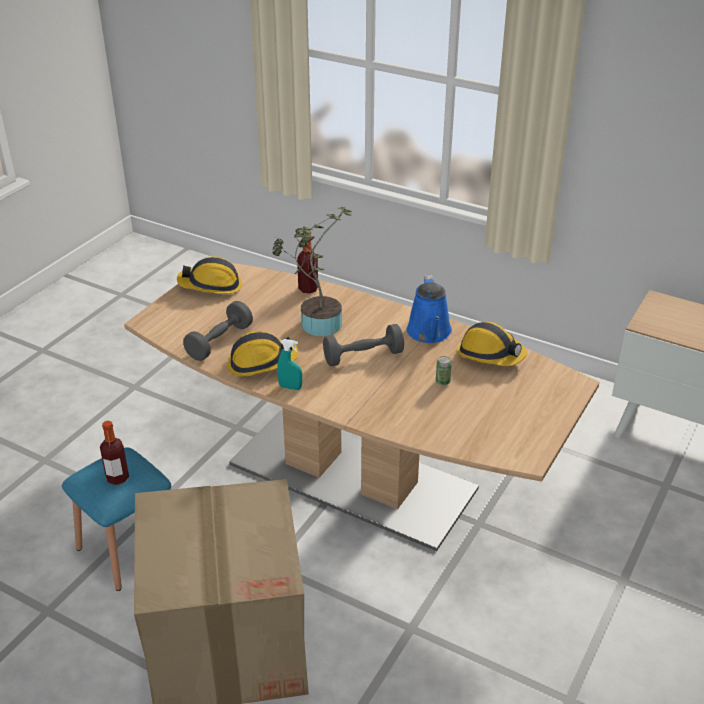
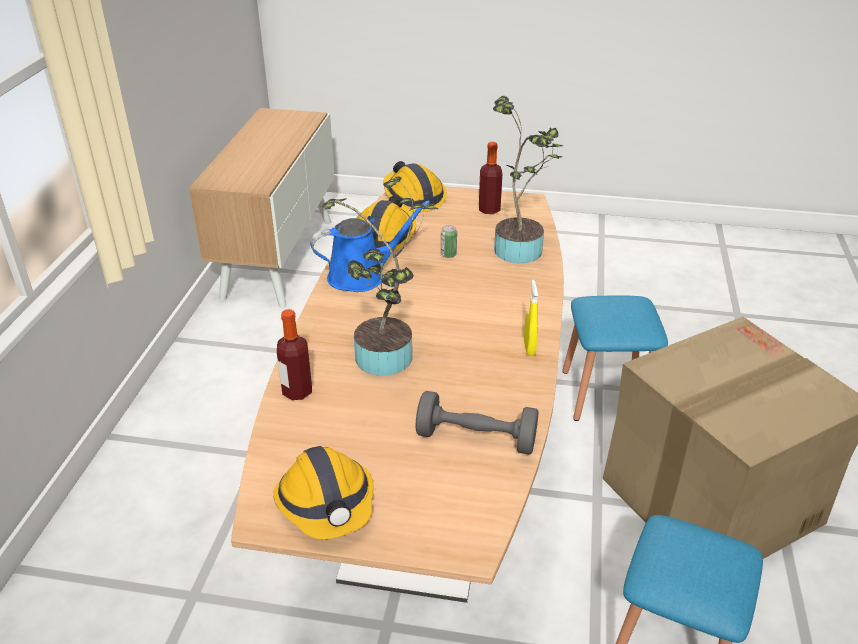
camera: 110 degrees left, 0 degrees up
(117, 478) = (700, 554): bottle -> bottle (489, 210)
(261, 362) = (497, 384): hard hat -> hard hat (413, 197)
(290, 387) = (529, 348): turquoise spray bottle -> yellow spray bottle
(363, 356) = (435, 310): grey dumbbell -> none
(396, 628) = (606, 394): none -> blue stool
(435, 426) = (521, 248): none -> potted plant

